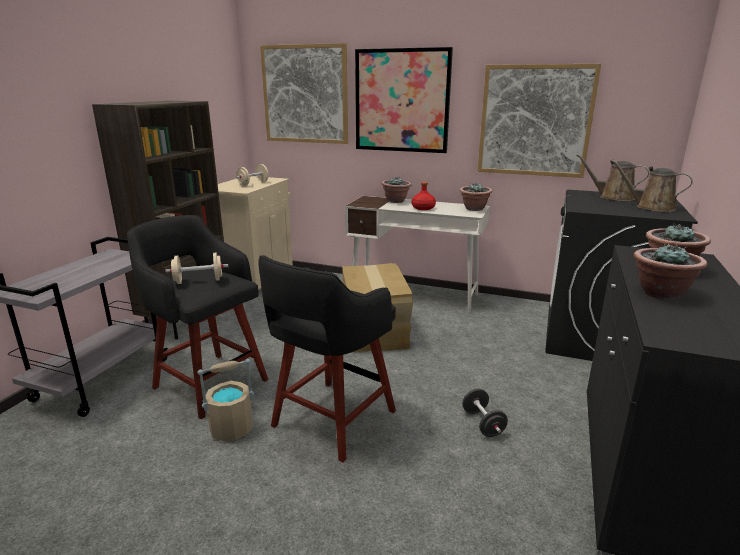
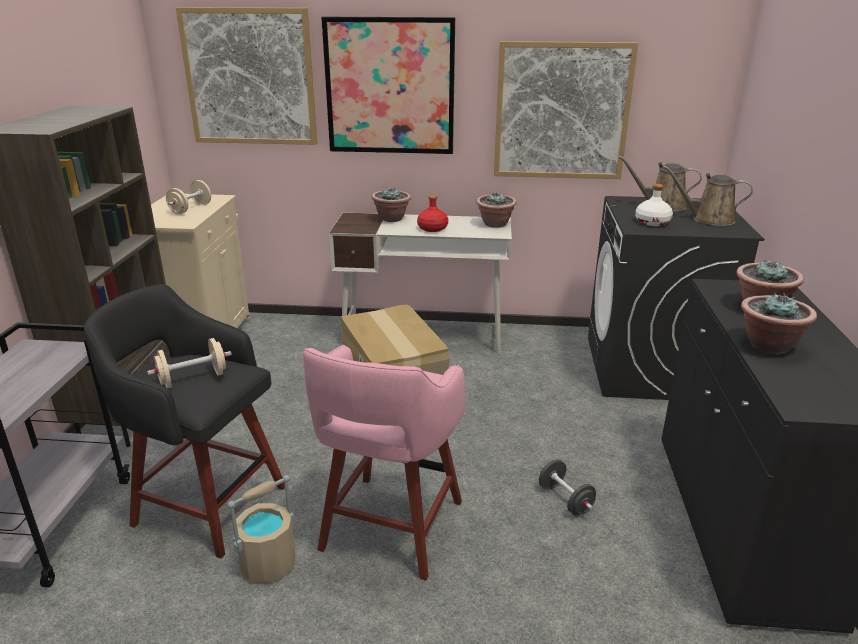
camera: 15 degrees left, 5 degrees up
(331, 420) = (390, 528): black stool -> pink stool
(597, 206) = (652, 222): none -> white bottle

